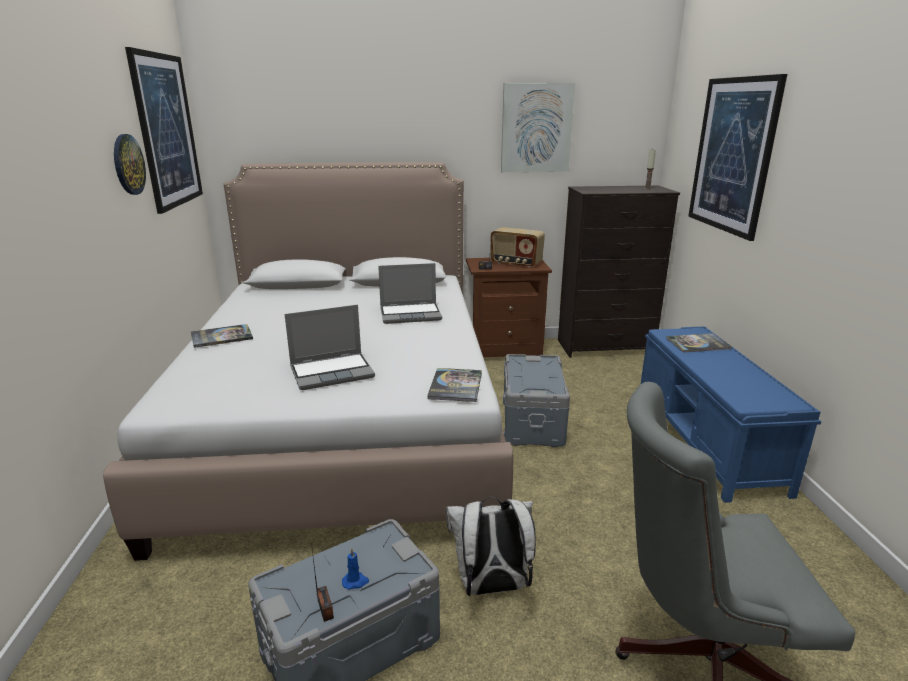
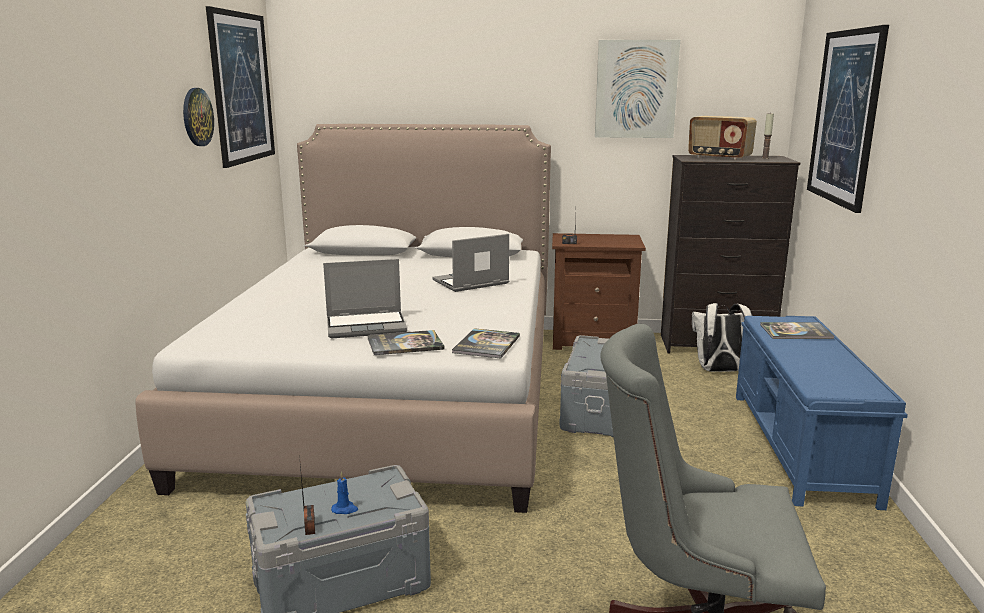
camera: 10 degrees right, 5 degrees down
(221, 336) = (270, 291): book -> book (405, 344)
(411, 314) = (470, 283): laptop -> laptop turned 150 degrees clockwise
(491, 587) = (498, 553): white backpack -> white backpack (719, 371)
(516, 264) = (607, 240): radio -> radio (719, 158)

